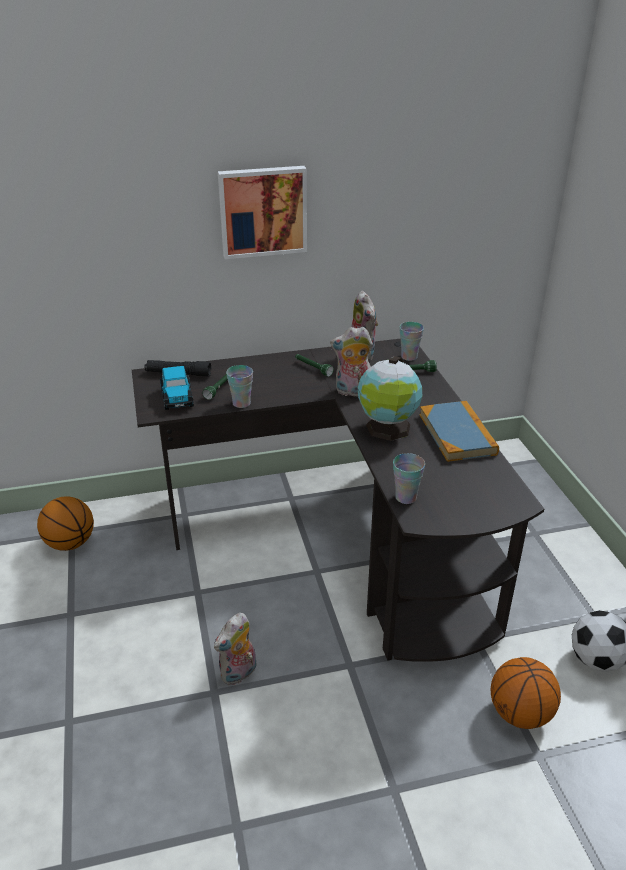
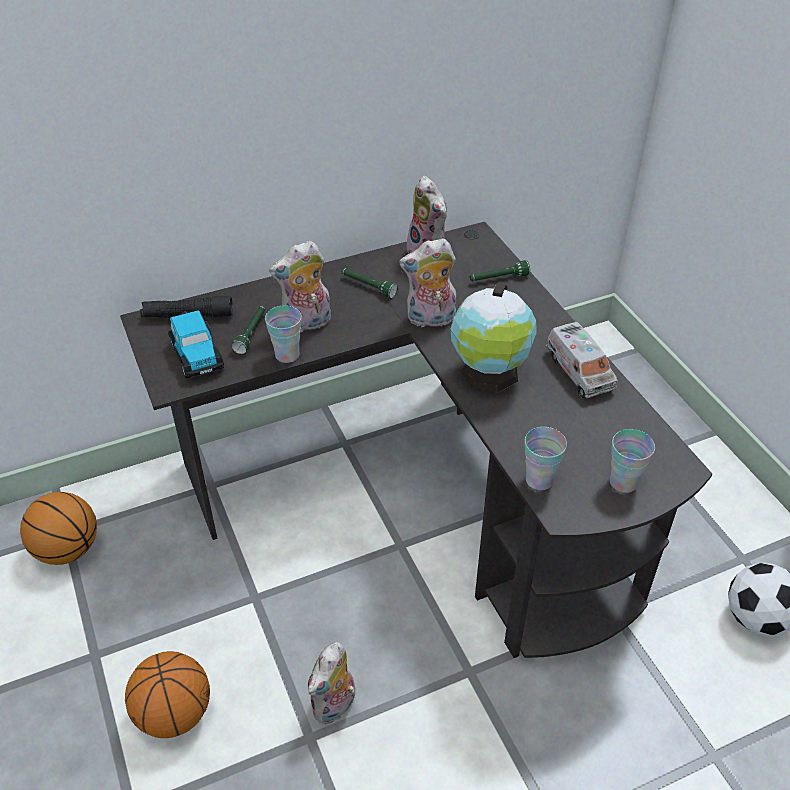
camera: 10 degrees left, 10 degrees up
(261, 386) = (306, 324): none -> plush toy
(262, 211) = (284, 82): picture -> none
(409, 357) = (488, 254): cup -> cup (623, 482)
(457, 434) = (579, 371): book -> toy truck
(520, 714) = (683, 705): basketball -> basketball (175, 714)

